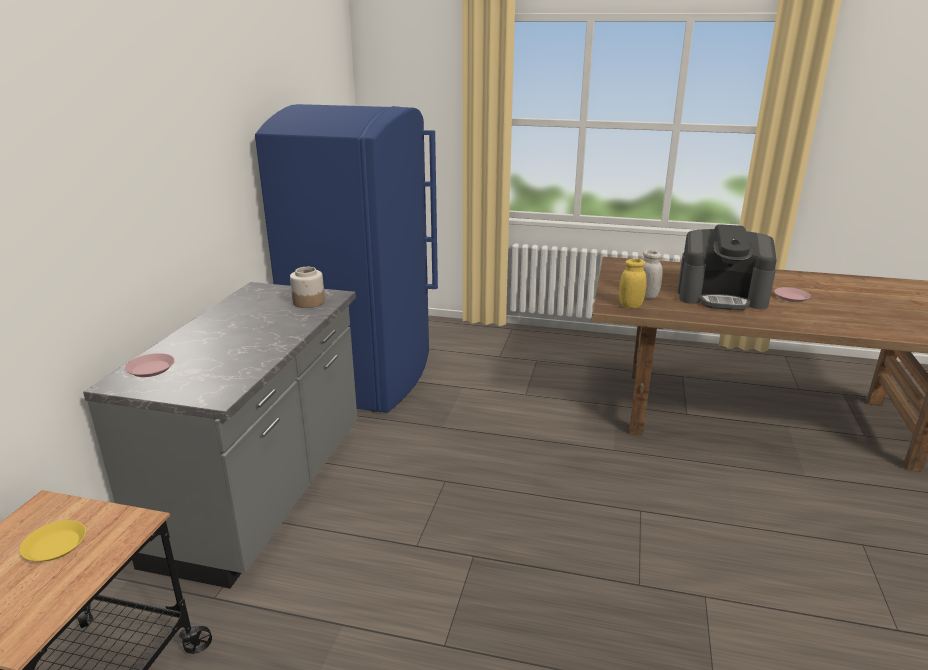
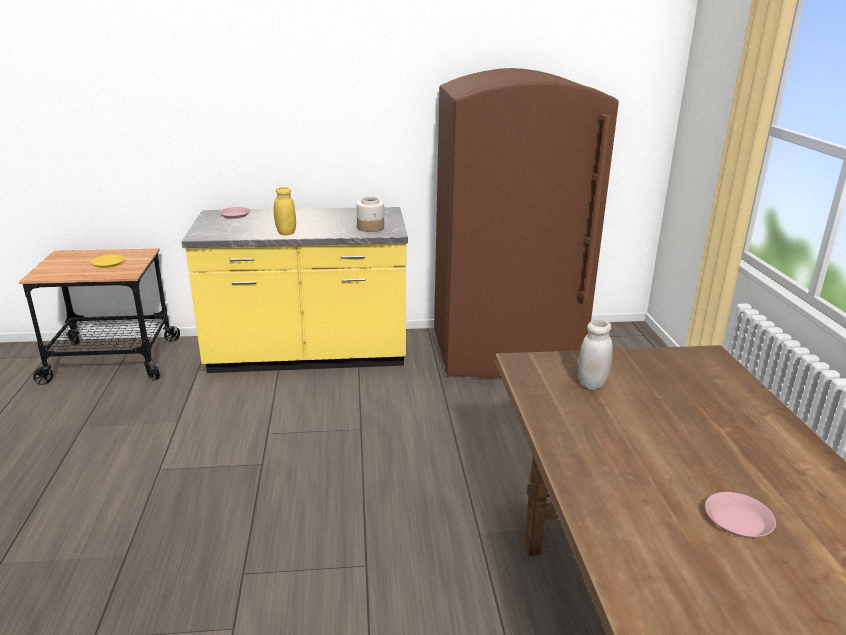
camera: 70 degrees right, 0 degrees up
(264, 494) = (308, 356): grey counter -> yellow counter
(366, 376) = (506, 352): blue fridge -> brown fridge
(630, 305) = (543, 374): yellow jar -> yellow jar (286, 233)
(722, 296) = (657, 444): coffee machine -> none

